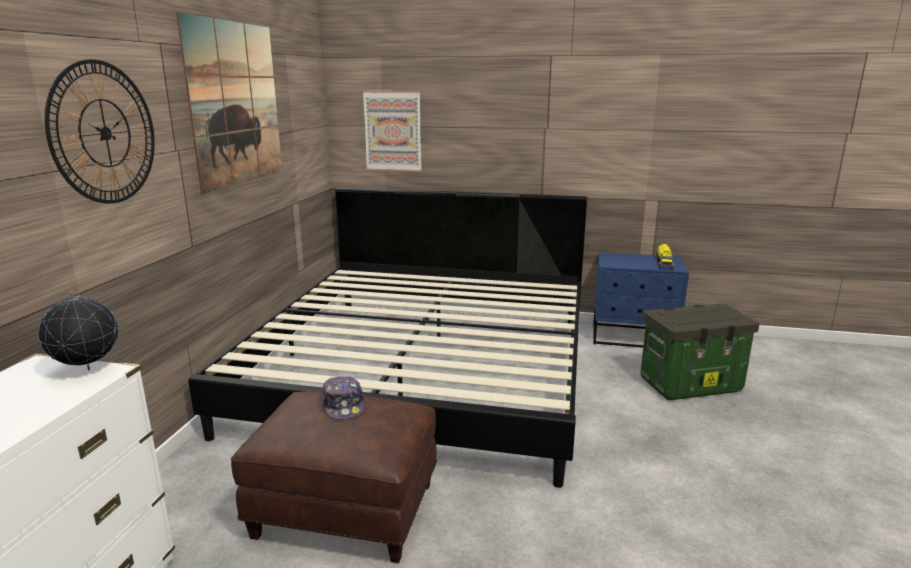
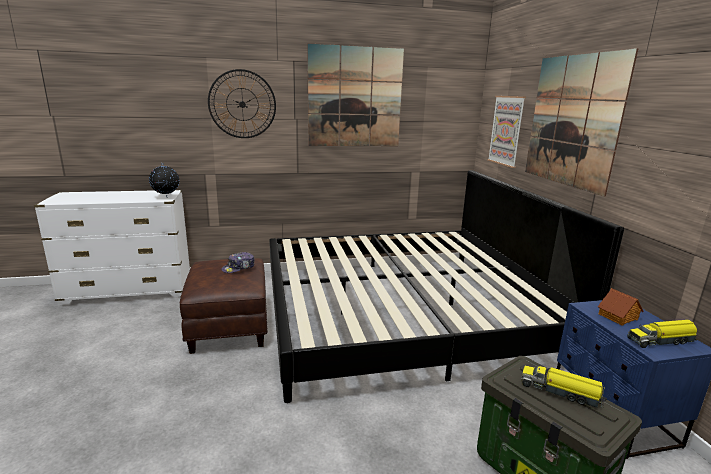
camera: 65 degrees right, 0 degrees up
(501, 113) = (572, 121): none -> picture
(628, 262) = (618, 317): none -> toy house
(696, 313) = (560, 392): none -> toy truck

